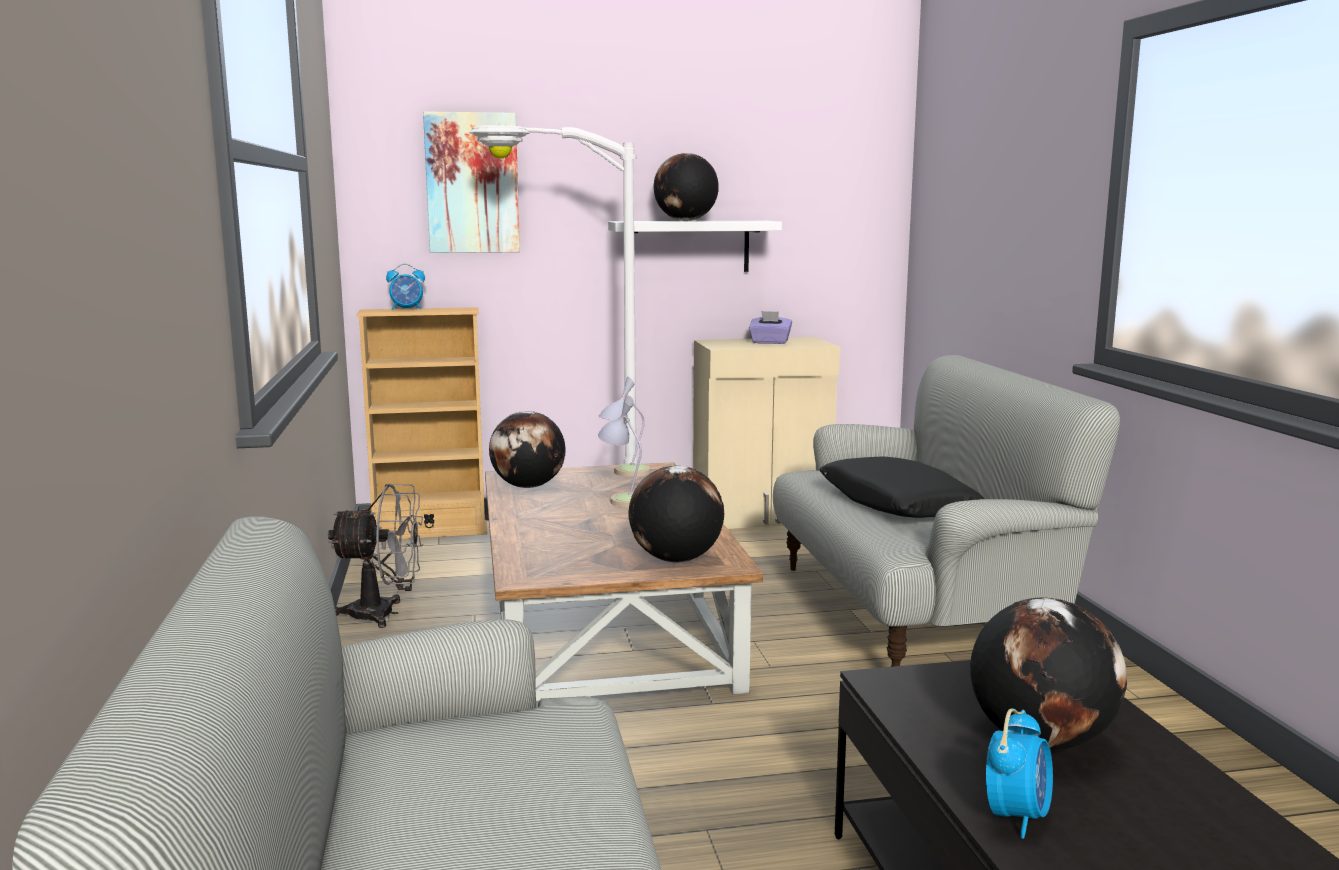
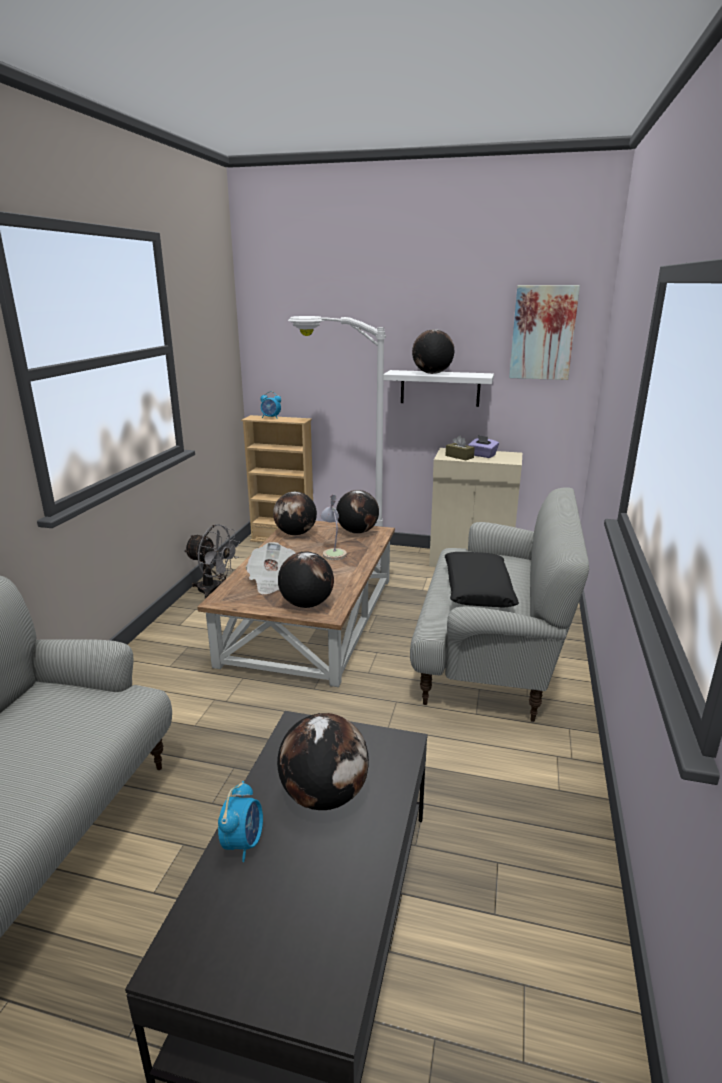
camera: 25 degrees right, 10 degrees up
(472, 183) = (311, 344): picture -> picture (543, 333)
(579, 543) = (272, 581): none -> newspaper
(625, 473) = (357, 532): table lamp -> globe
(741, 345) = (459, 456): none -> brown tissue box
(1017, 816) = (243, 843): alarm clock -> alarm clock turned 45 degrees counterclockwise

